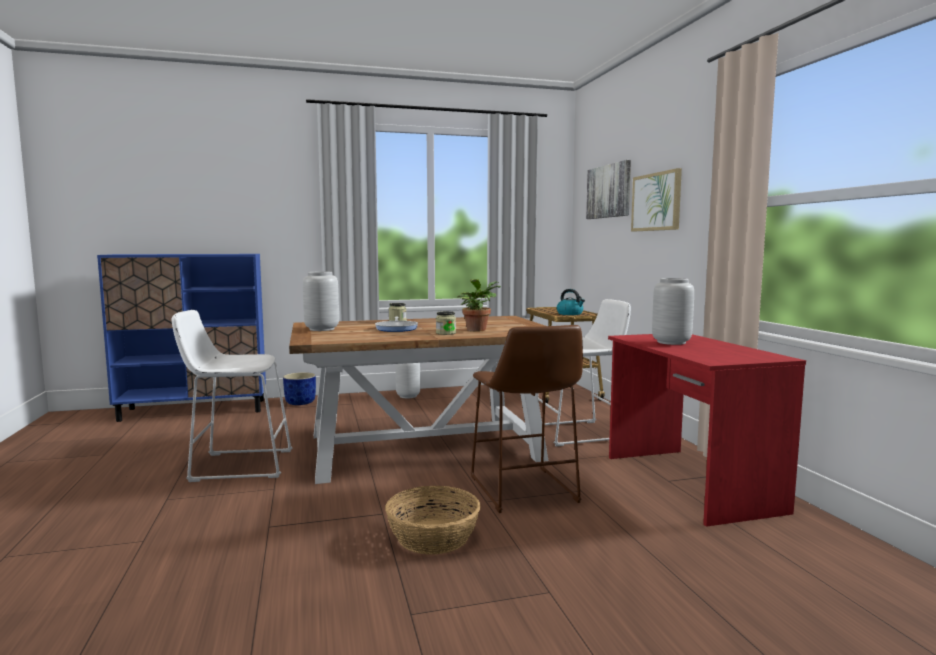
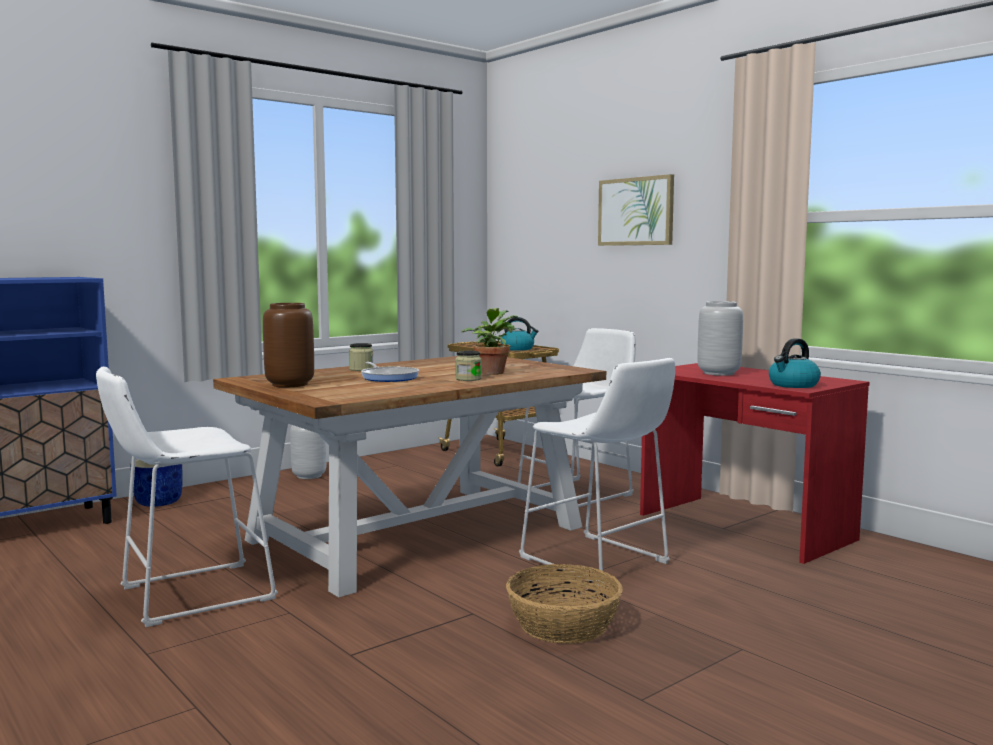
camera: 25 degrees left, 0 degrees up
(321, 329) = (290, 385): grey vase -> brown vase
(524, 492) = (598, 562): brown stool -> white stool
(609, 191) = (555, 195): picture -> none
(713, 357) = (793, 385): none -> kettle

